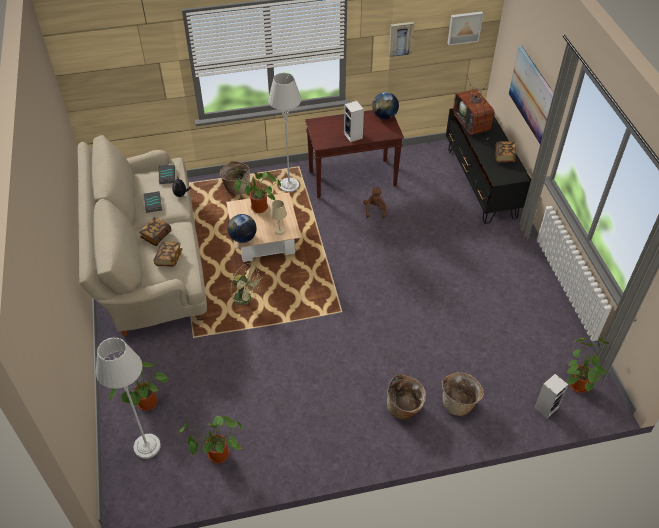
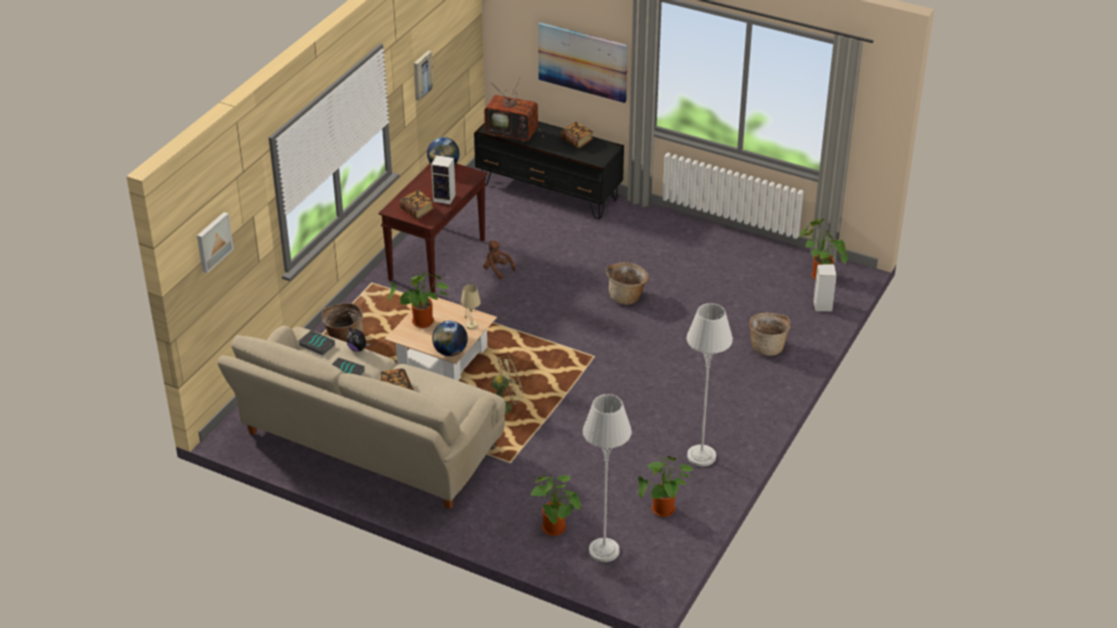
camera: 50 degrees left, 10 degrees down
(169, 258) = (439, 395): book -> book (417, 210)
(289, 185) = (390, 303): grey floor lamp -> grey floor lamp (701, 456)
(404, 408) = (738, 378): basket -> basket (627, 296)
(464, 27) = (461, 35): picture -> picture (213, 241)

